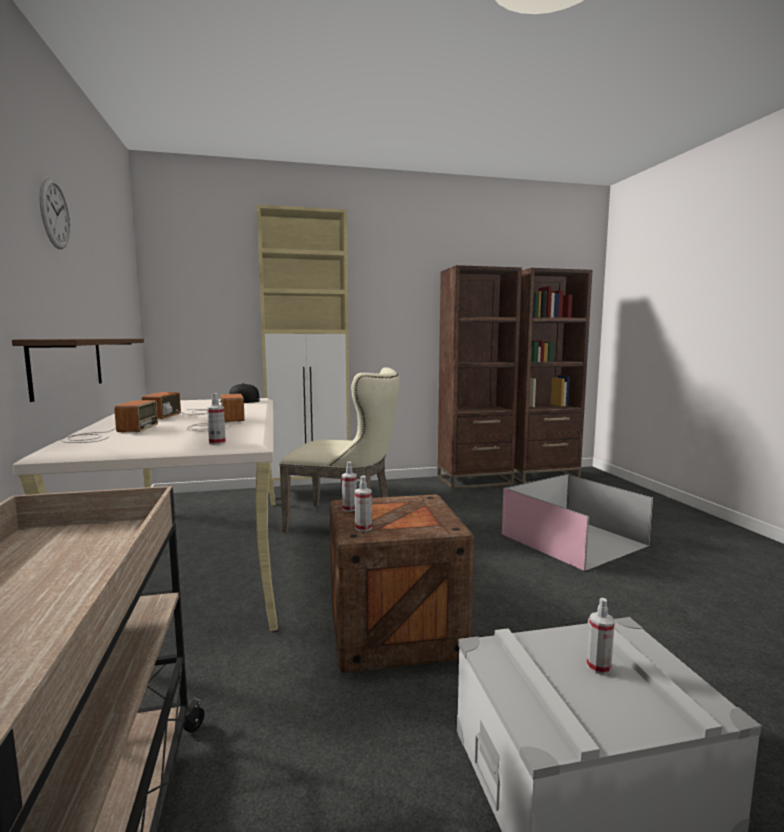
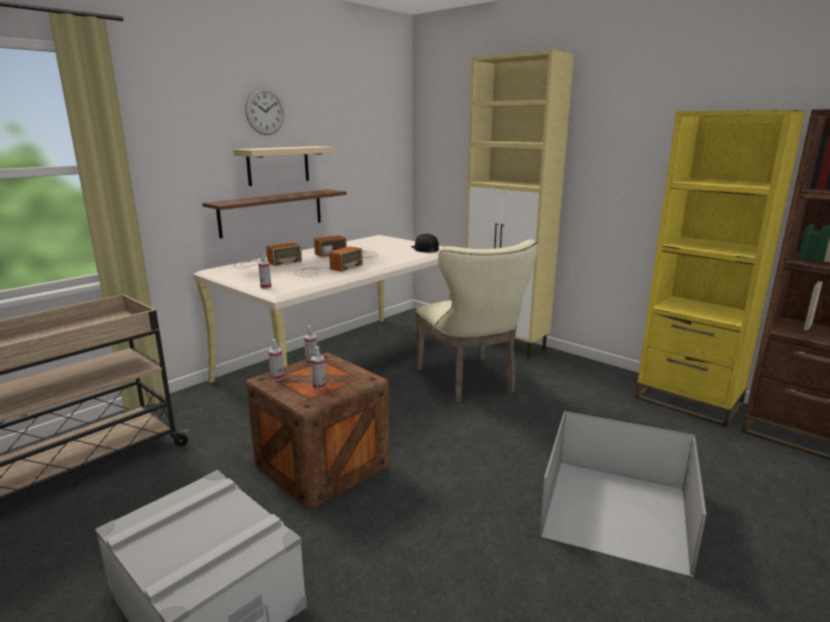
camera: 55 degrees right, 10 degrees up
(68, 296) = (278, 165): none -> beige shelf
(474, 481) = (688, 401): brown bookcase -> yellow bookcase
(598, 667) = (210, 534): spray bottle -> spray bottle (319, 386)

